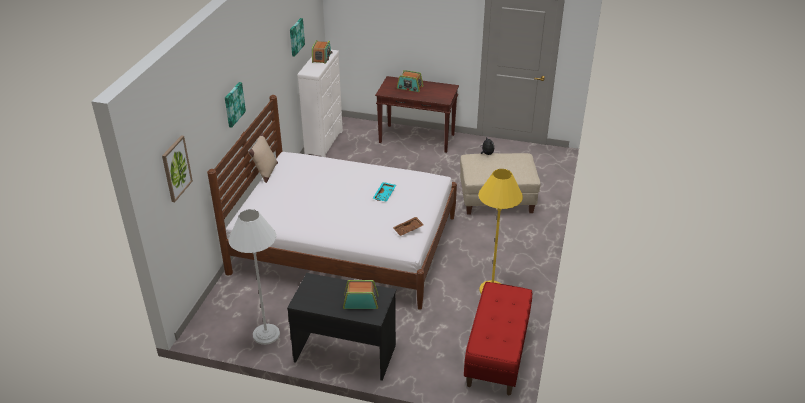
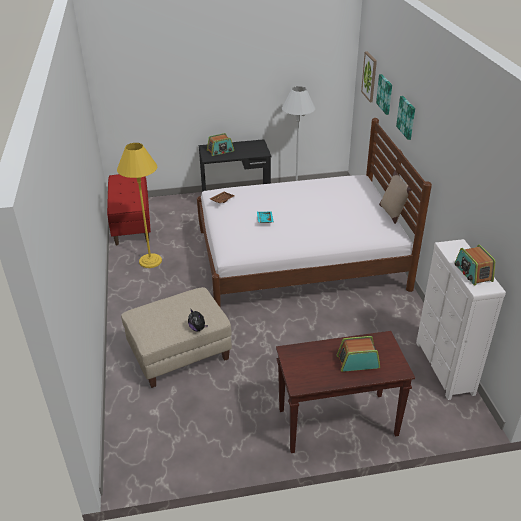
camera: 155 degrees right, 0 degrees up
(296, 37) = (484, 205): picture -> picture (385, 94)

